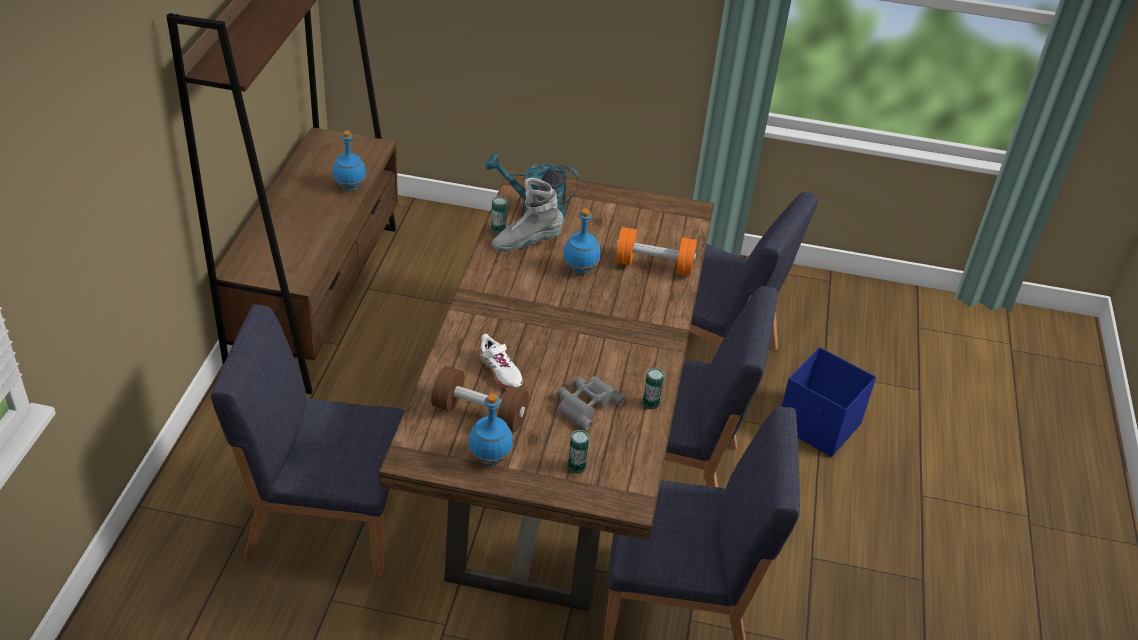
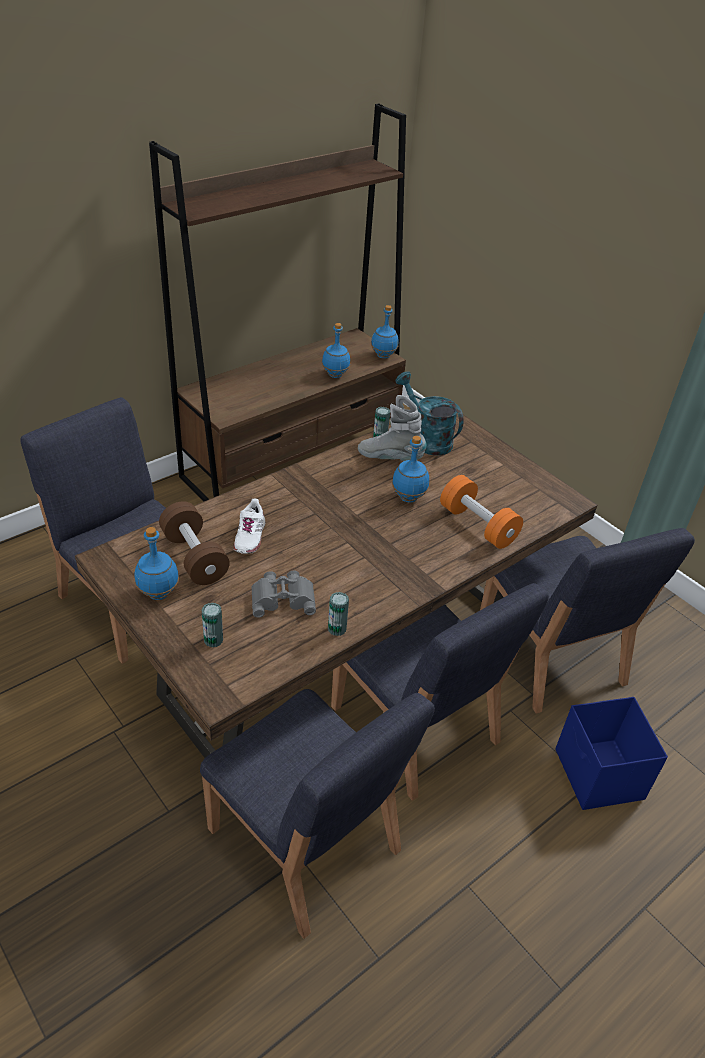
camera: 40 degrees right, 0 degrees up
(371, 146) = (383, 356): none -> blue bottle

